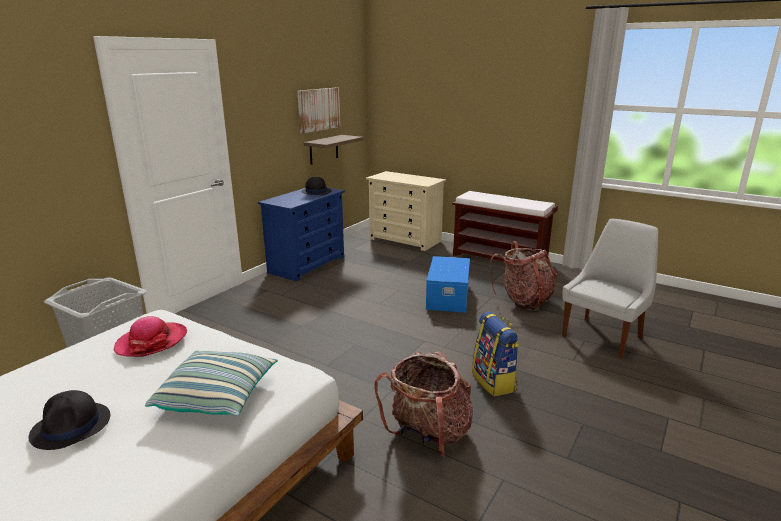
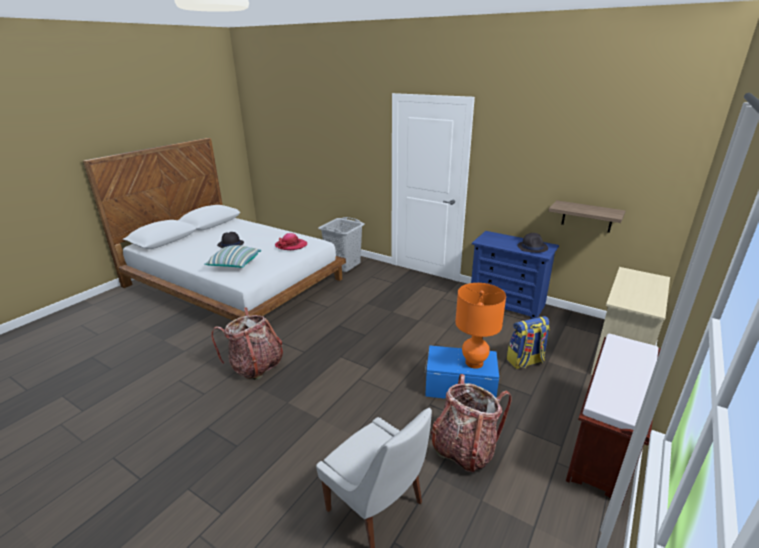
camera: 90 degrees right, 5 degrees up
(318, 109) = (590, 174): picture -> none
(452, 264) = (474, 363): none -> orange table lamp
(494, 381) = (304, 402): backpack -> backpack (525, 361)

